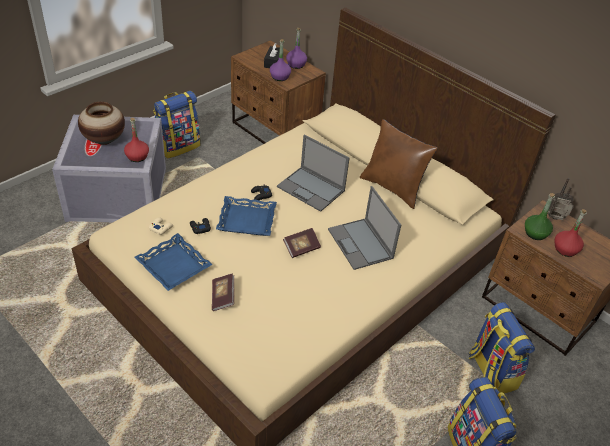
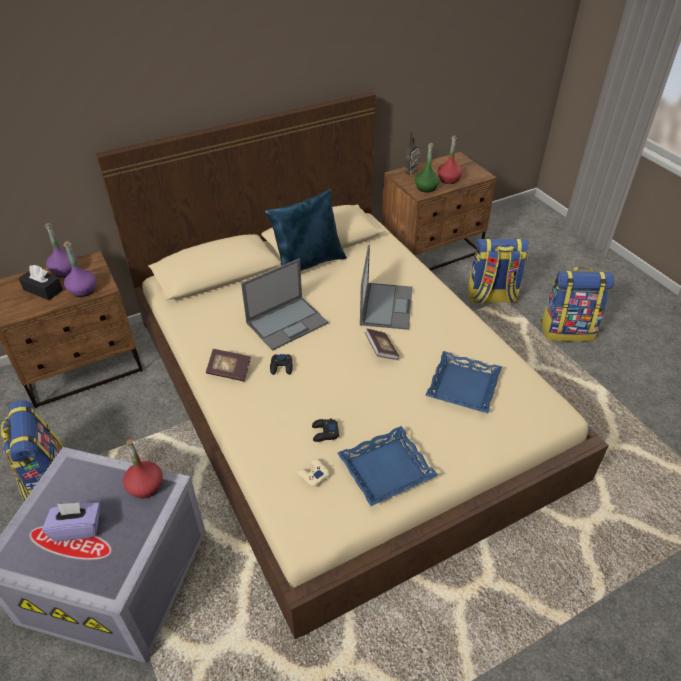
camera: 70 degrees left, 0 degrees up
(104, 139) = (78, 528): vase -> purple tissue box
(223, 297) = (444, 430): book -> book (229, 371)
(246, 220) = (325, 387): blue tray -> blue tray (464, 387)
(361, 244) = (386, 305): laptop -> laptop turned 75 degrees counterclockwise
(393, 188) = (308, 264): brown pillow -> blue pillow

